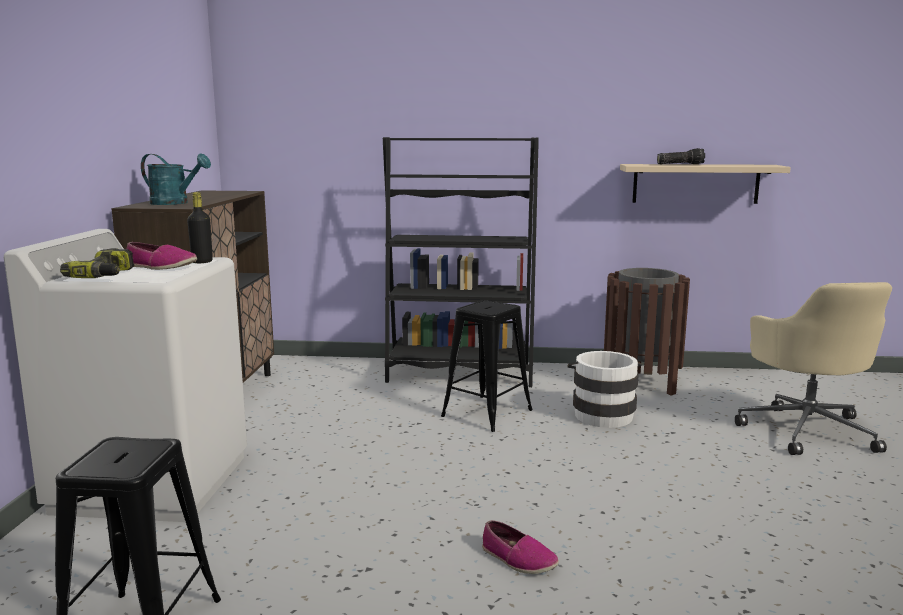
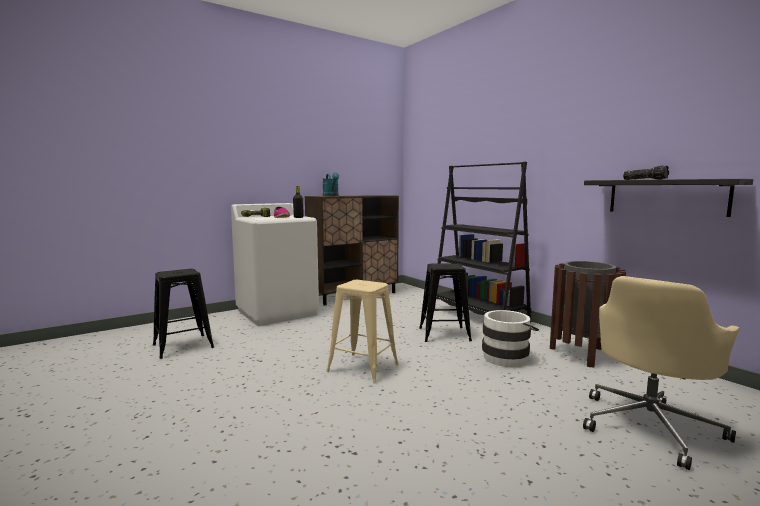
camera: 50 degrees right, 5 degrees down
(518, 499) = (363, 368): none -> beige stool
(518, 559) = (305, 384): shoe -> none
(695, 183) = (666, 197): beige shelf -> black shelf

